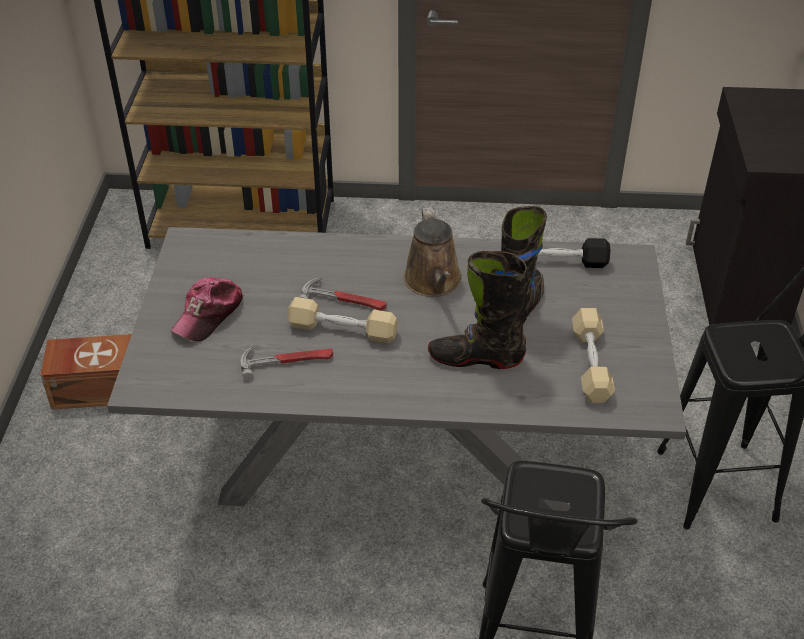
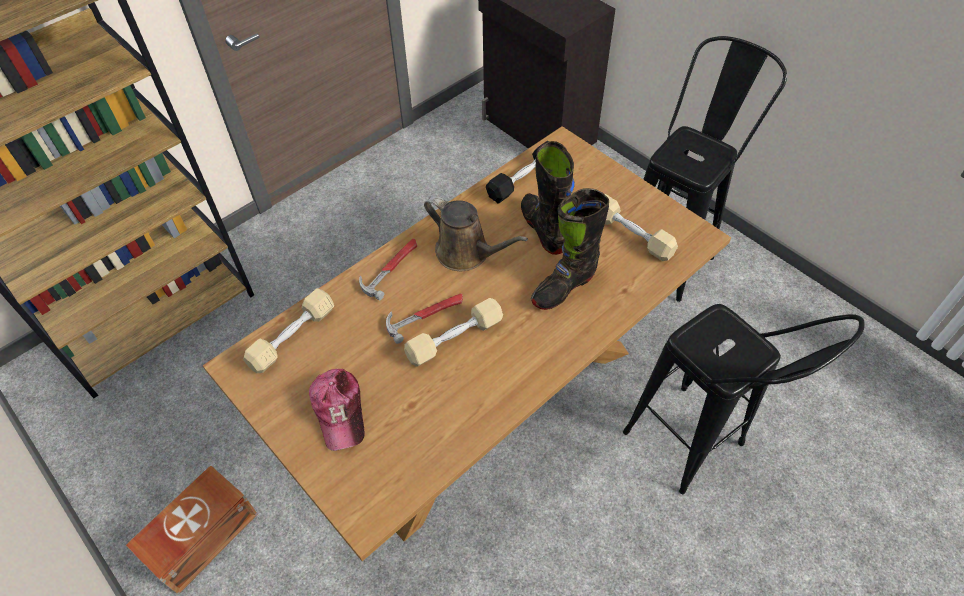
camera: 45 degrees left, 10 degrees up
(241, 249) = (292, 337): none -> beige dumbbell
(287, 361) = (448, 396): hammer -> hammer (391, 268)
(402, 458) = (483, 396): grey dining table -> brown dining table

